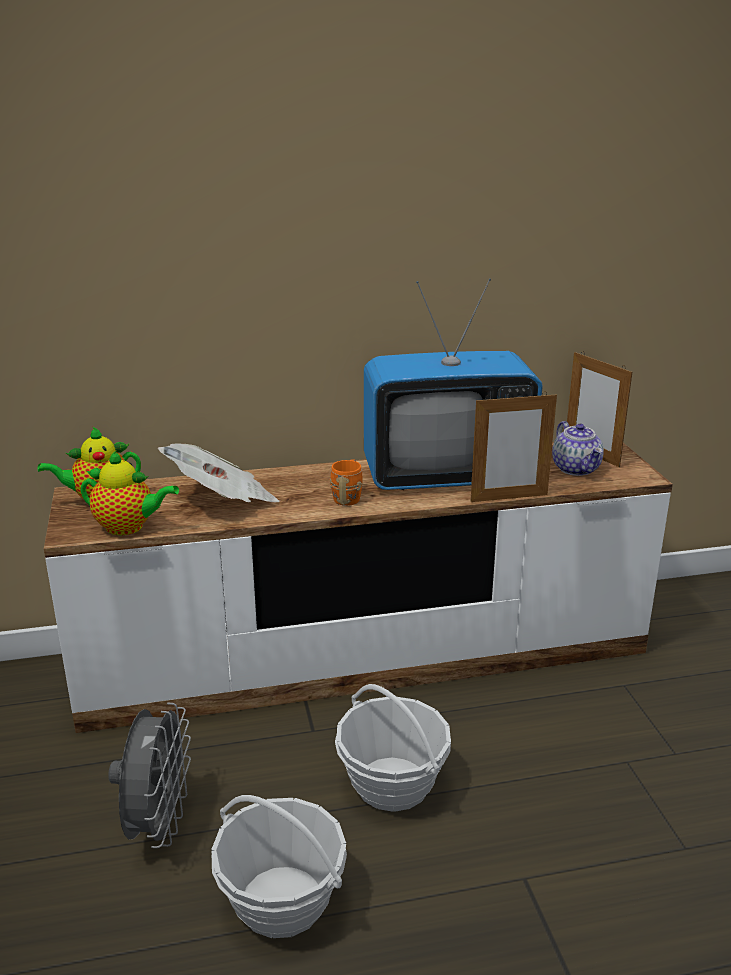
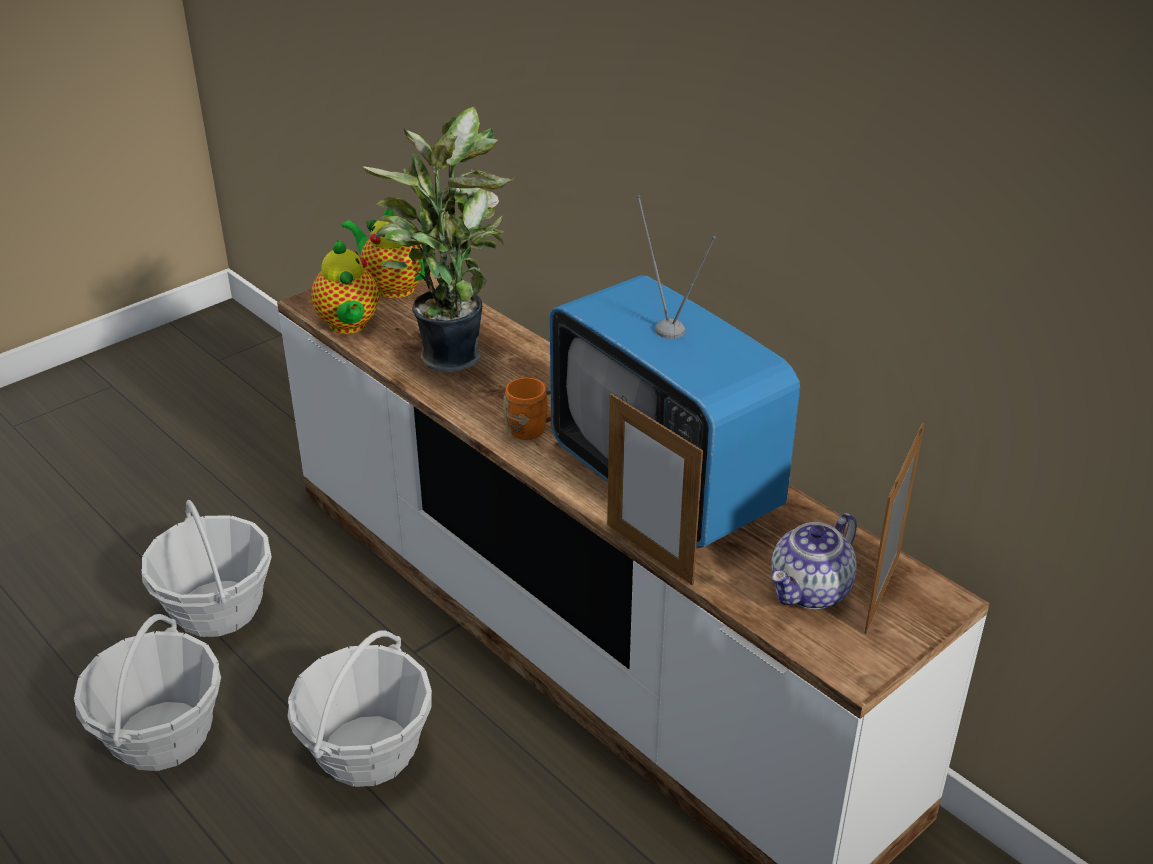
camera: 60 degrees right, 10 degrees up
(158, 825) = (217, 608): grey fan -> basket
(223, 501) = (451, 353): newspaper -> potted plant

